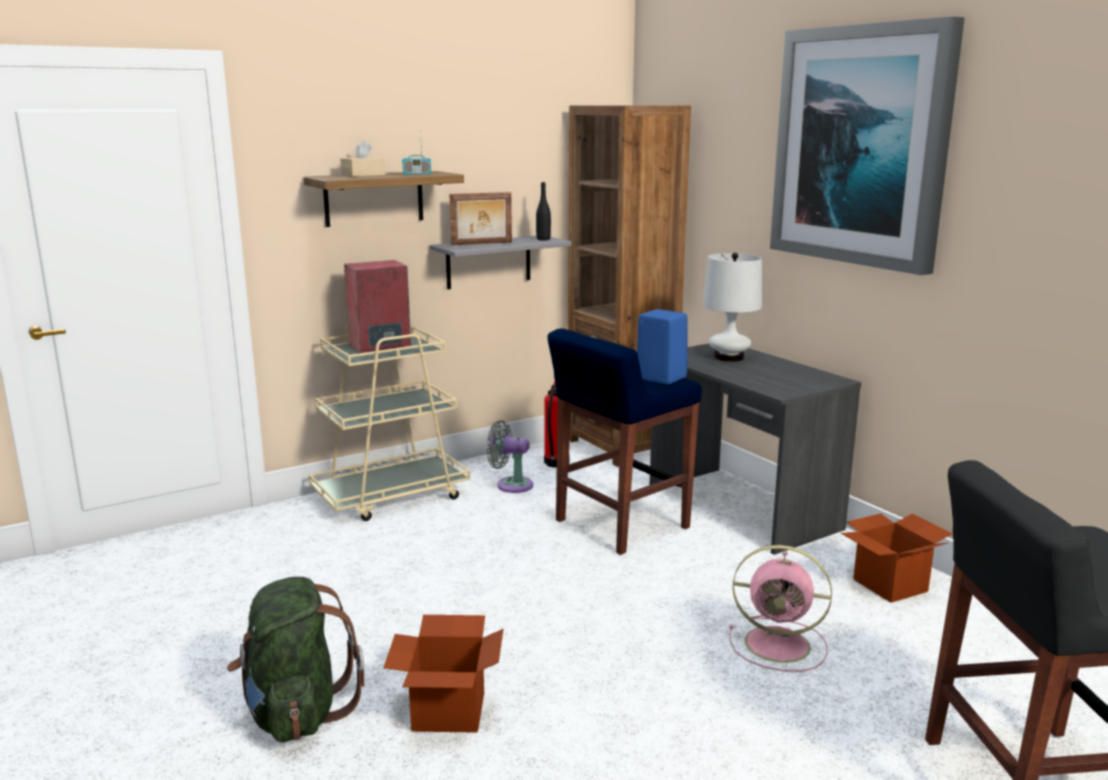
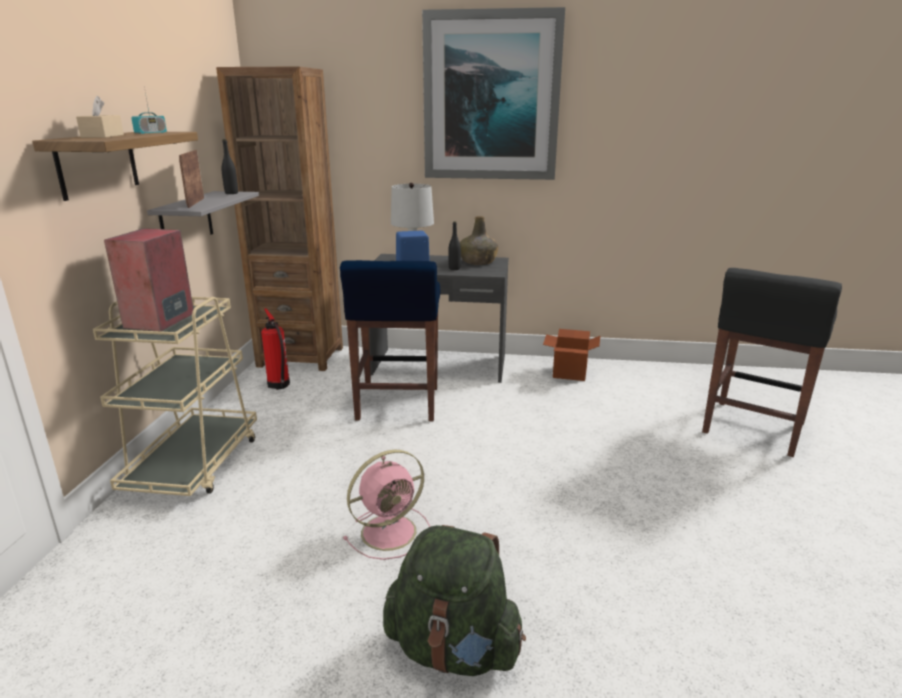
camera: 50 degrees left, 5 degrees up
(449, 711) = (532, 568): cardboard box -> none
(482, 243) = (195, 202): picture frame -> picture frame turned 150 degrees clockwise
(511, 485) = (276, 413): grey fan -> none
(751, 376) = (454, 268): none -> black bottle
(780, 645) = (588, 425): pink fan -> pink fan (391, 531)
(803, 377) = (478, 262): none -> green bottle

